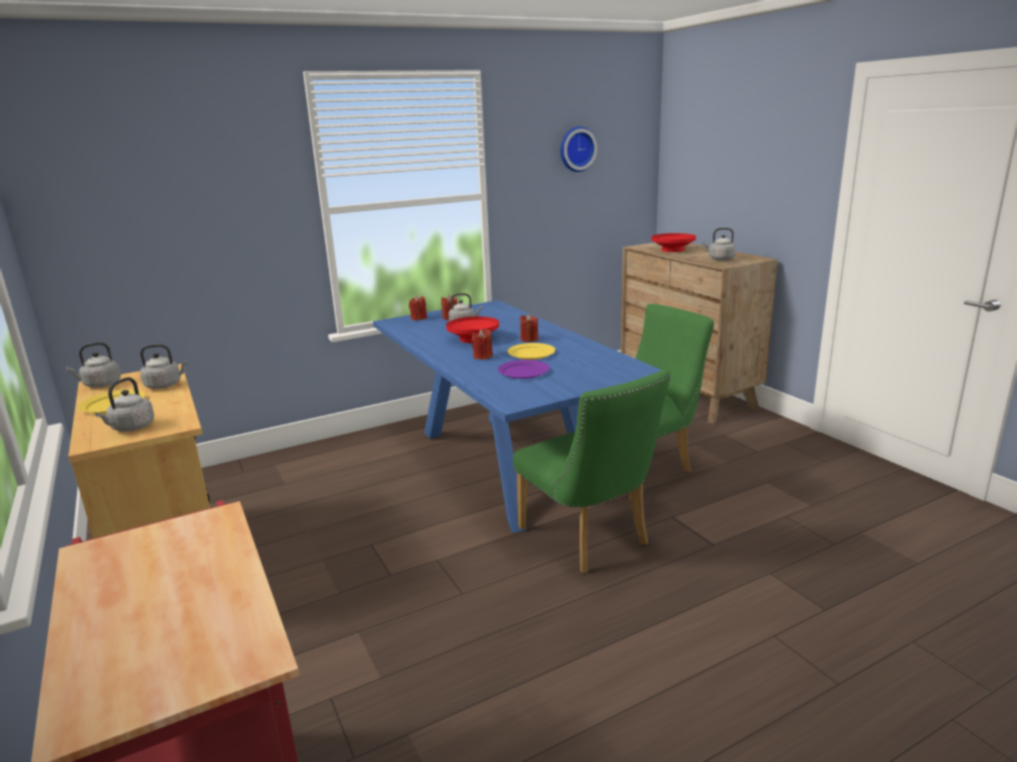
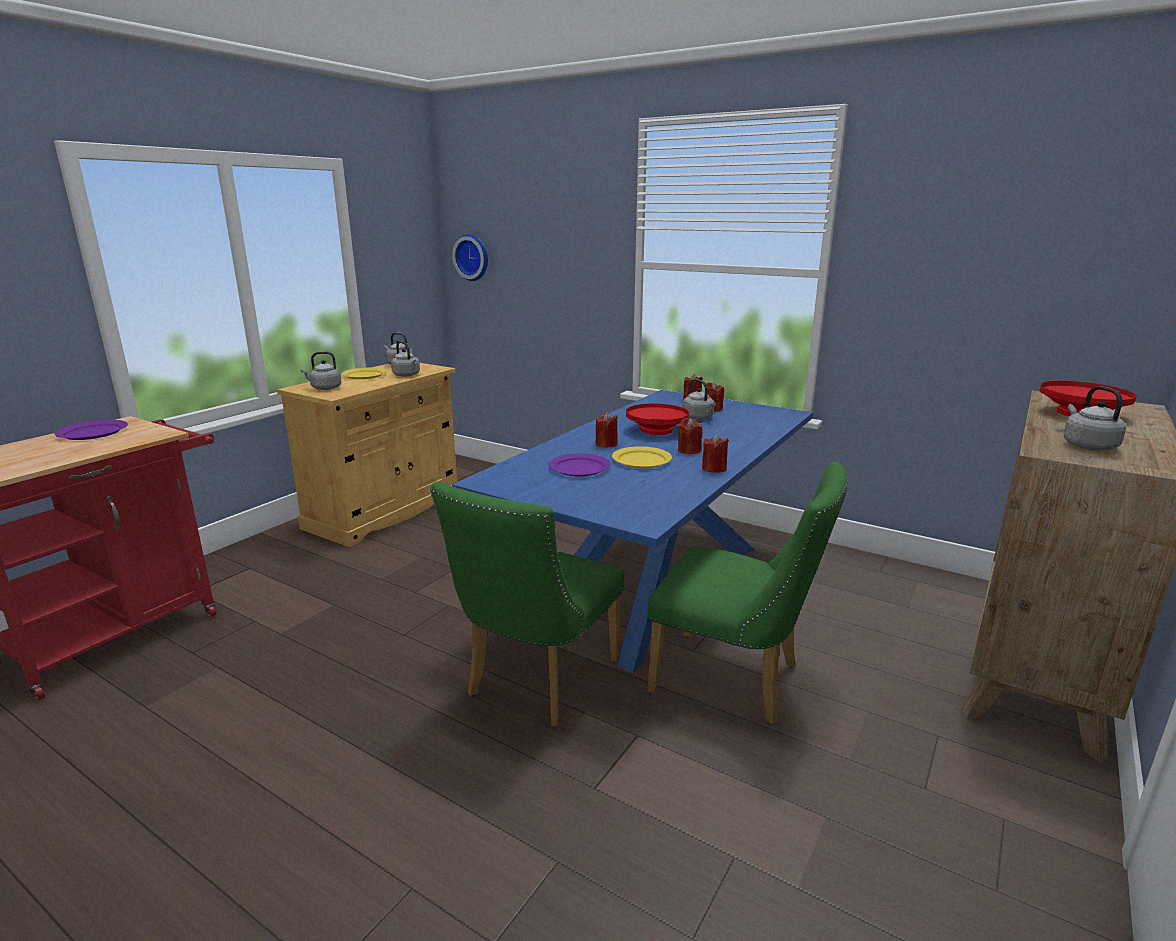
camera: 60 degrees right, 0 degrees up
(118, 573) = (93, 433): none -> purple plate
(572, 340) = (714, 469): none -> red candle
(576, 149) = (1000, 221): wall clock -> wall clock (473, 257)

